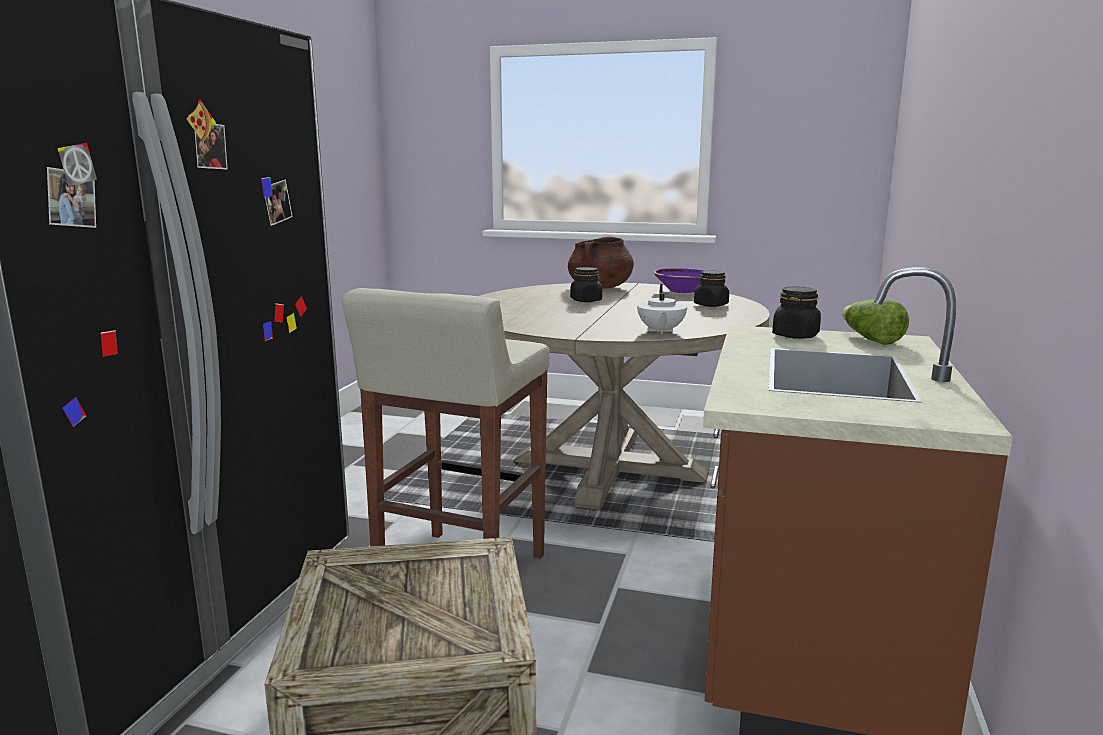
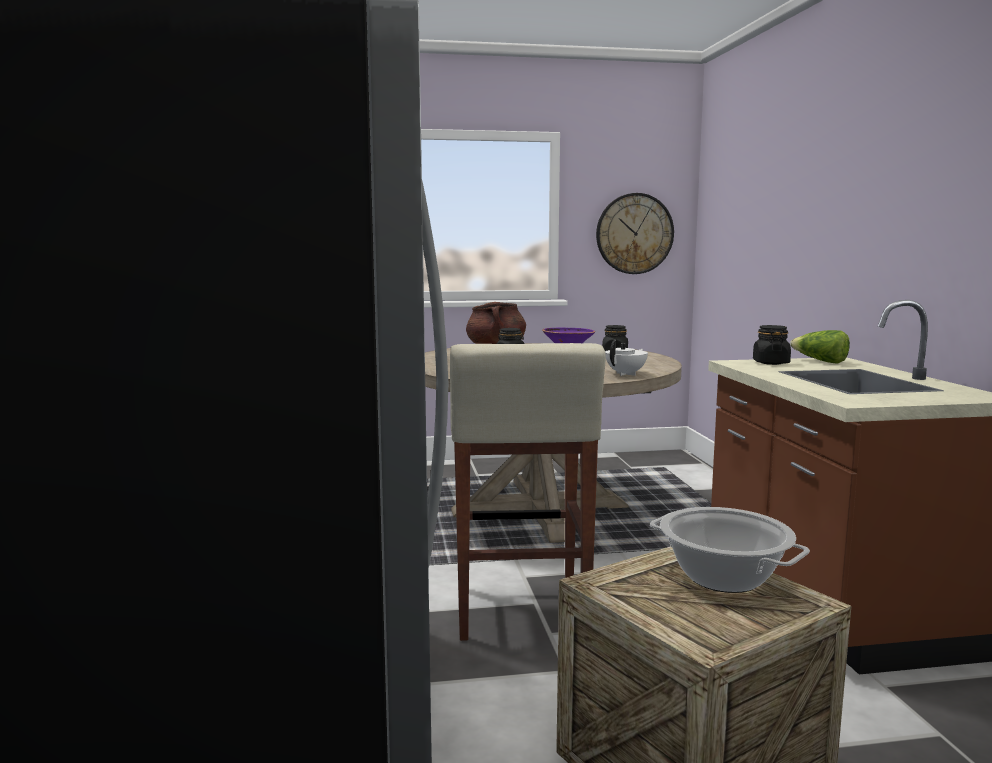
camera: 25 degrees left, 5 degrees down
(460, 588) = (724, 577): none -> cooking pot
(660, 331) = (626, 374): white teapot -> white teapot turned 120 degrees counterclockwise
(807, 158) = (634, 233): none -> wall clock

